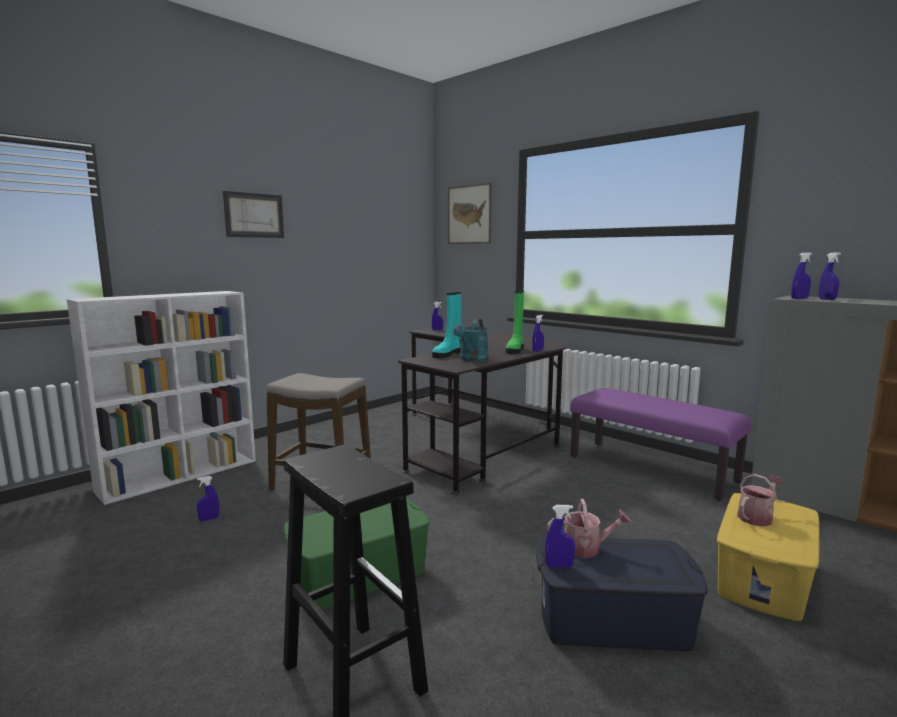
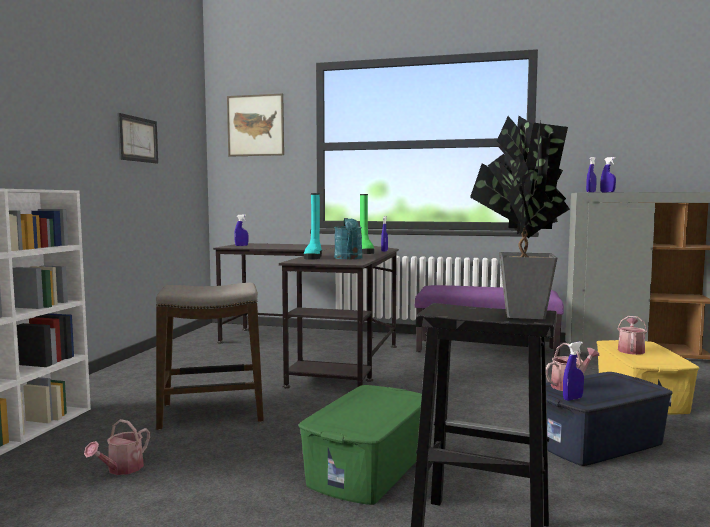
camera: 30 degrees left, 5 degrees down
(209, 519) = (121, 469): blue spray bottle -> watering can
(254, 215) = (51, 100): picture -> picture (138, 139)
(353, 482) = (520, 316): none -> potted plant

